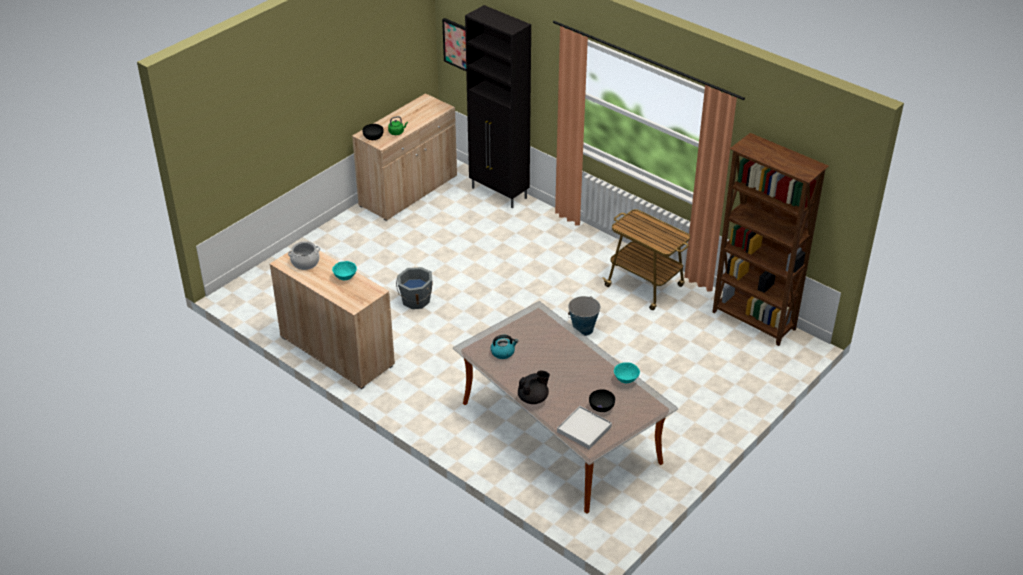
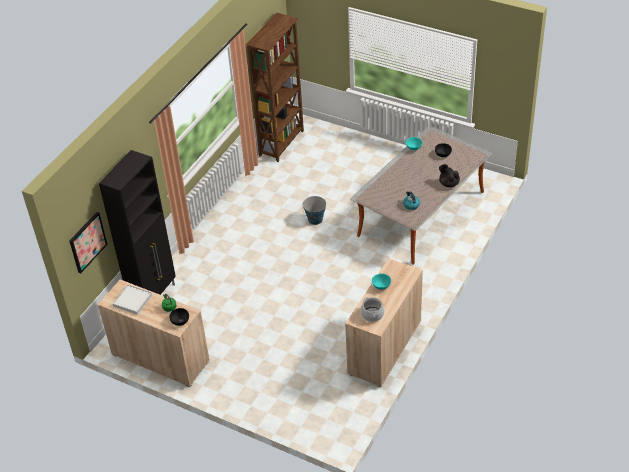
camera: 100 degrees left, 5 degrees up
(415, 300) = (310, 316): grey bucket -> none
(584, 429) = (465, 158): white tray -> white tray (132, 300)
(645, 287) = (259, 196): cart -> none

